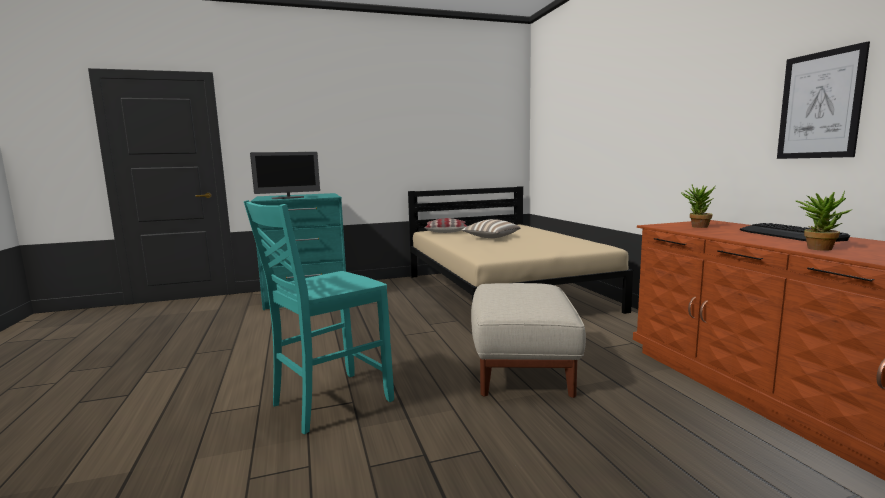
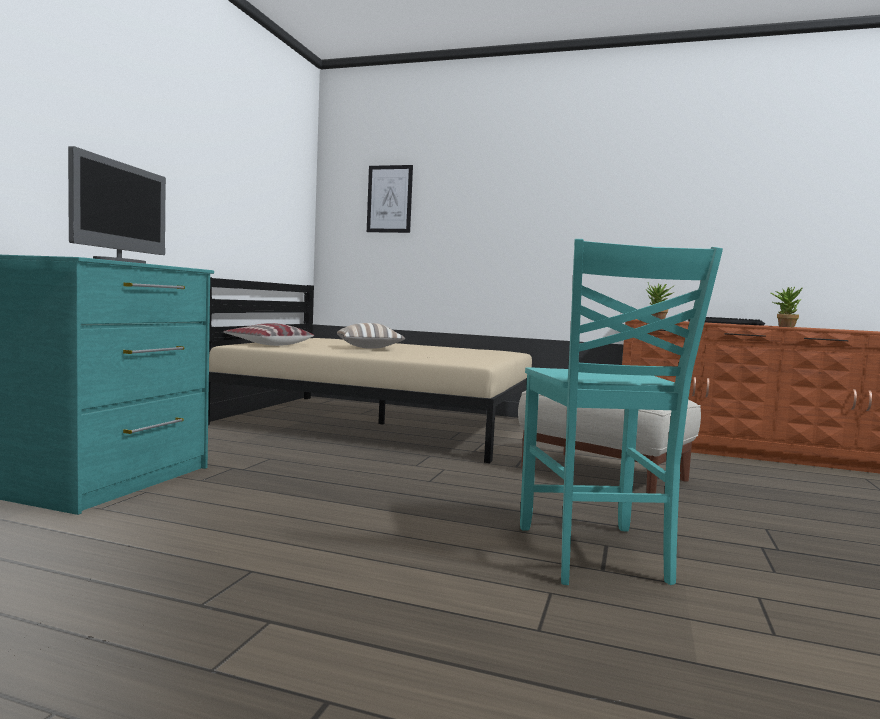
camera: 55 degrees left, 5 degrees down
(819, 105) = (718, 228): picture -> picture (389, 199)

